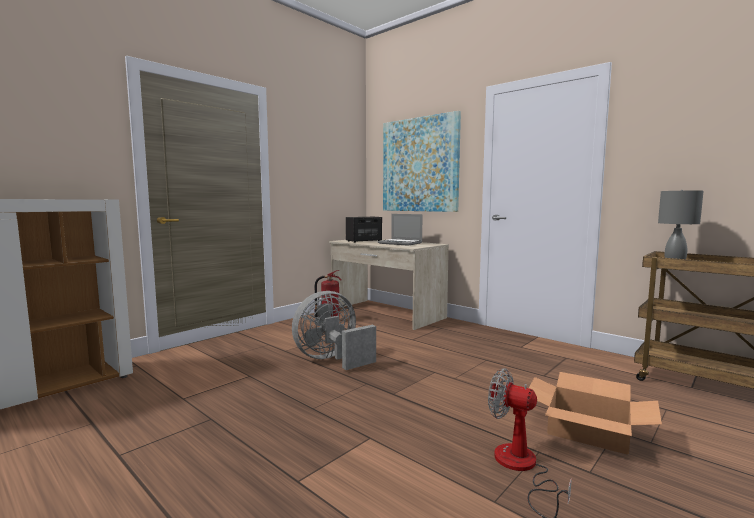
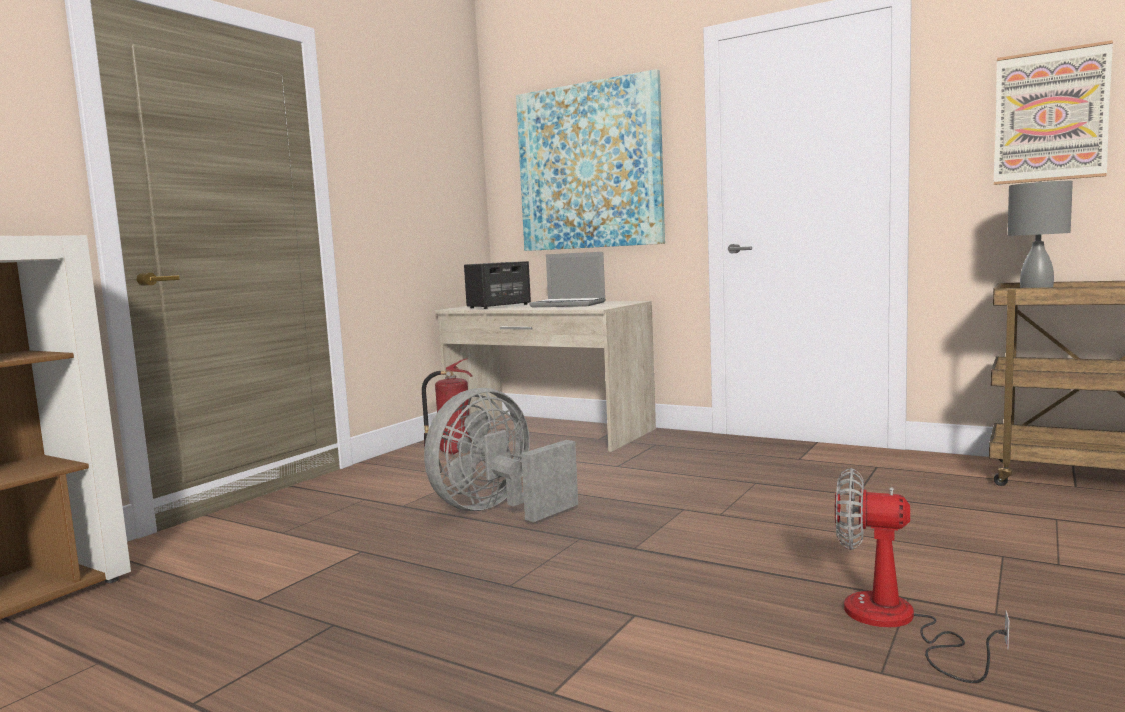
camera: 10 degrees left, 0 degrees up
(588, 431) = (963, 561): cardboard box -> none
(696, 147) = (1050, 116): none -> picture

